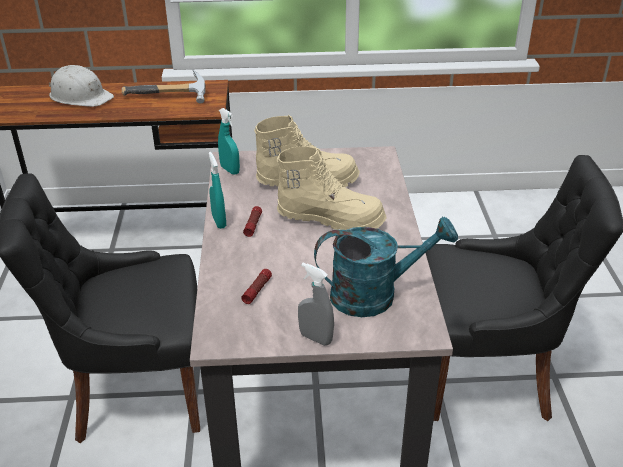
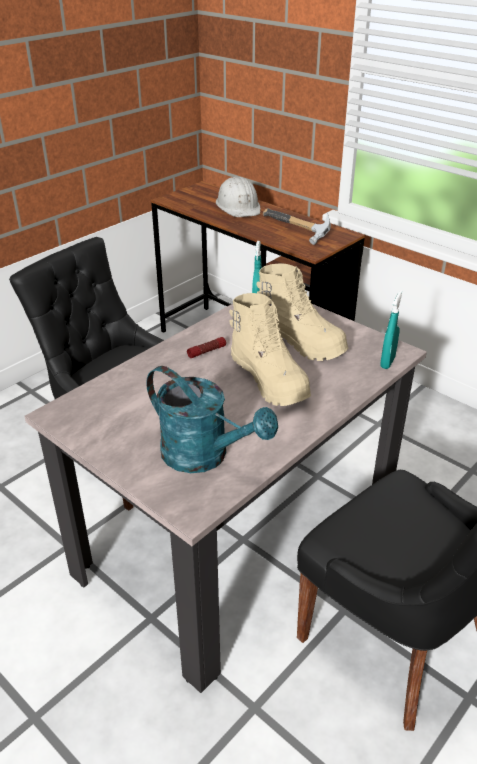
camera: 45 degrees right, 0 degrees up
(219, 221) = (189, 336): turquoise spray bottle -> turquoise spray bottle (387, 362)
(257, 290) = (134, 398): flashlight -> none
(315, 338) = (113, 457): grey spray bottle -> none

